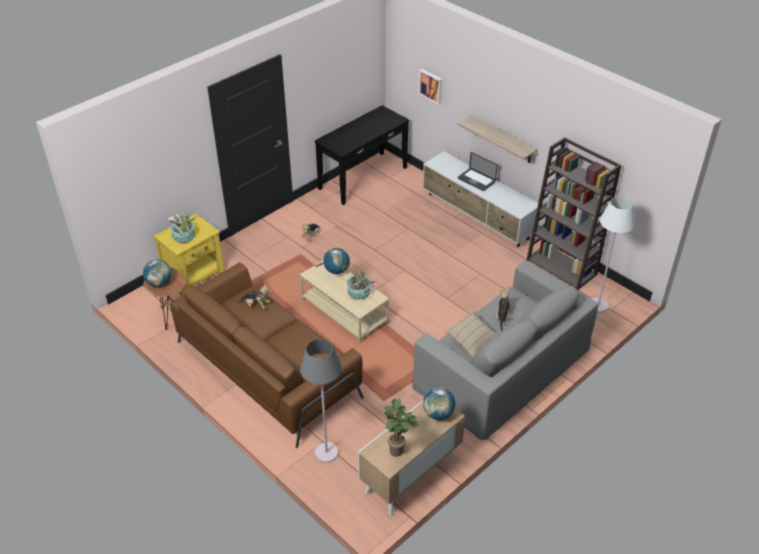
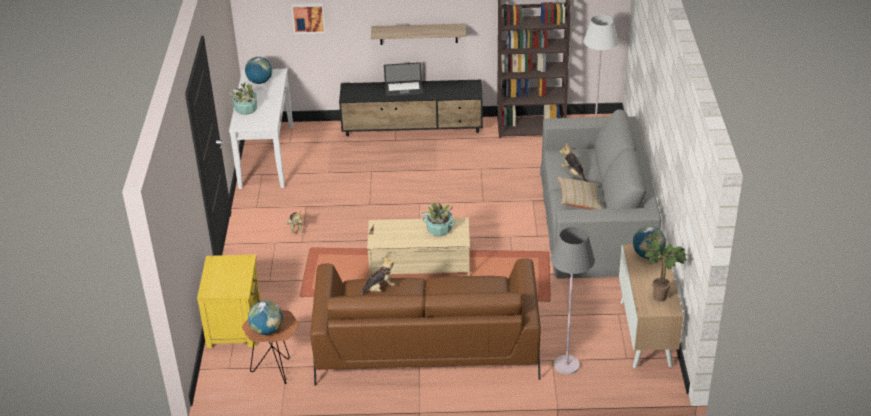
camera: 45 degrees left, 5 degrees down
(184, 237) = (230, 280): potted plant -> potted plant (246, 109)
(337, 270) = (394, 225): globe -> globe (260, 82)
(363, 178) = (266, 156): black console table -> white console table
(477, 216) = (413, 129): white tv stand -> black tv stand

